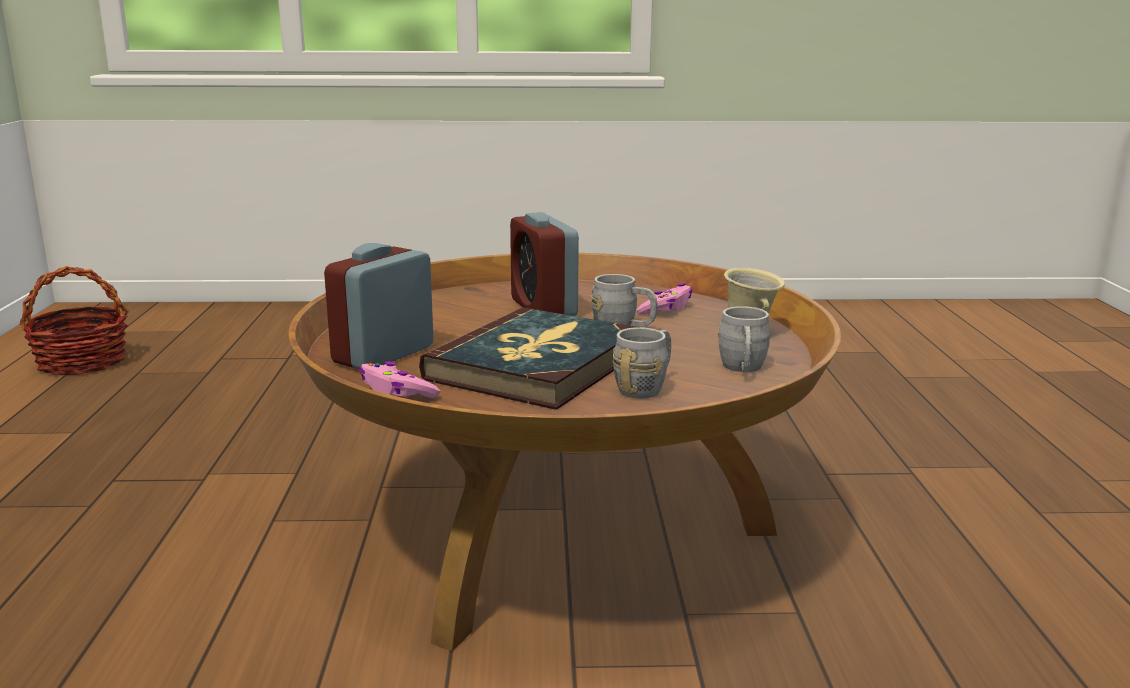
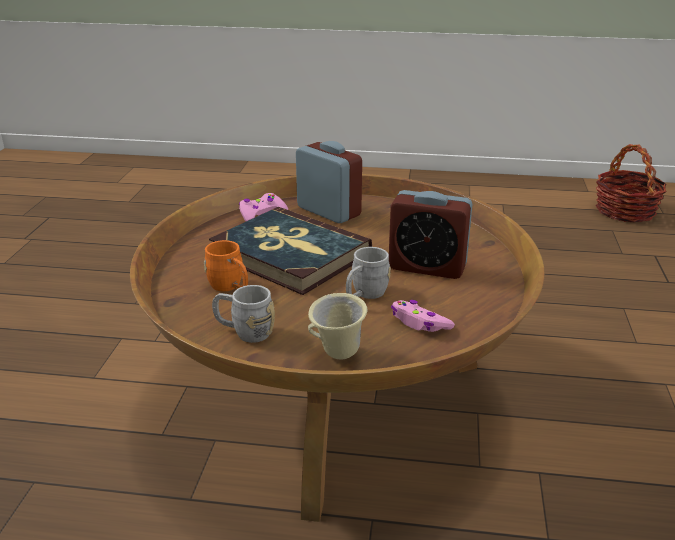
camera: 100 degrees right, 10 degrees up
(543, 308) = (427, 267): alarm clock -> alarm clock turned 150 degrees counterclockwise
(646, 387) = (230, 287): grey mug -> orange mug

